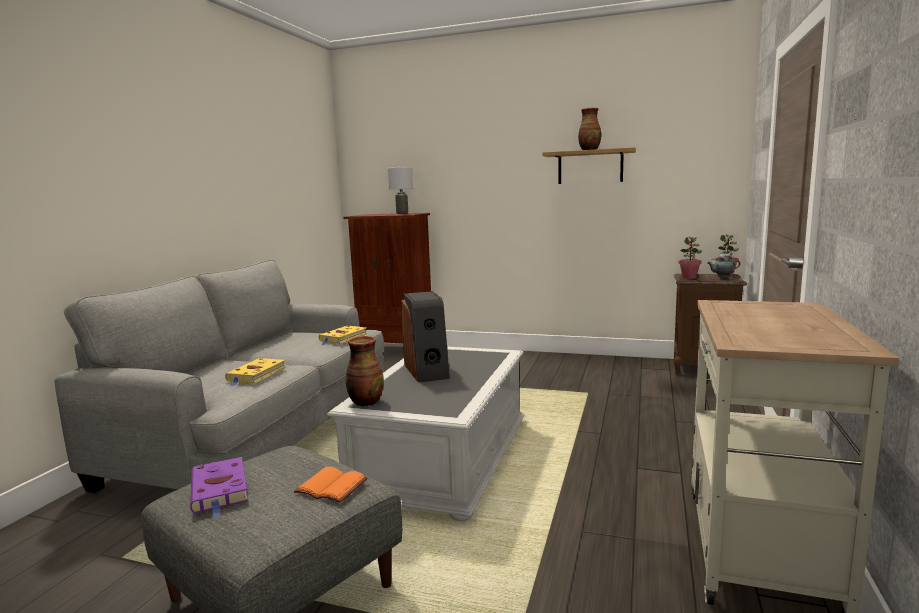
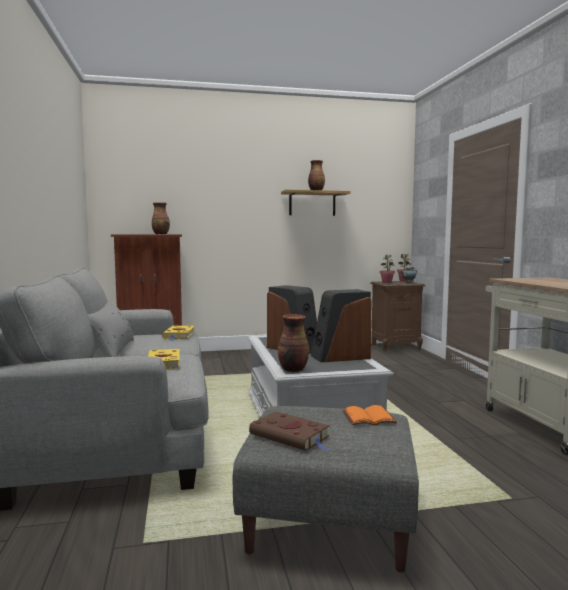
camera: 30 degrees left, 5 degrees down
(220, 490) = (291, 436): purple book -> brown book
(254, 351) = (112, 350): none -> grey pillow
(402, 213) = (161, 234): white table lamp -> vase
(452, 391) = (340, 357): none -> speaker

